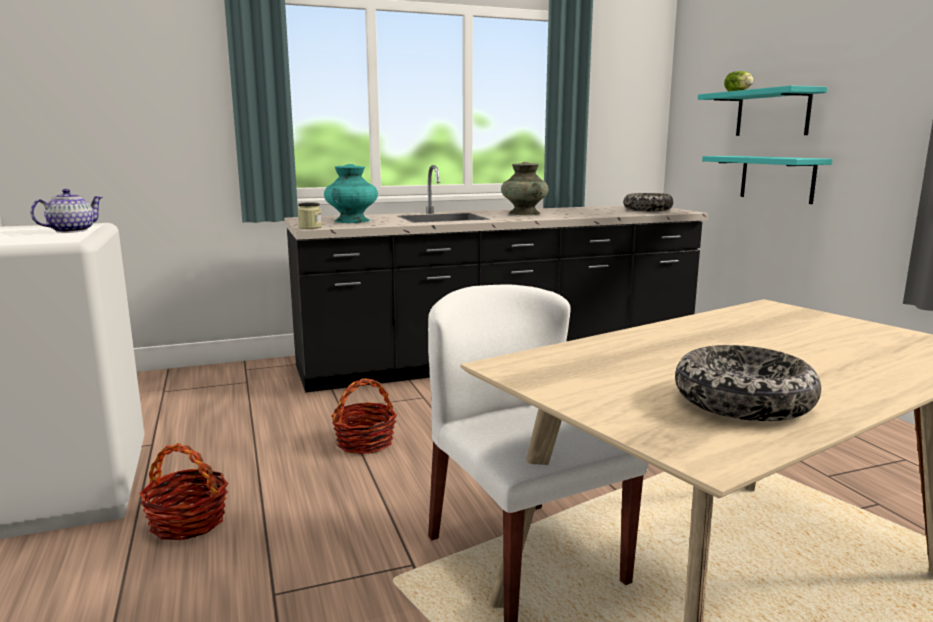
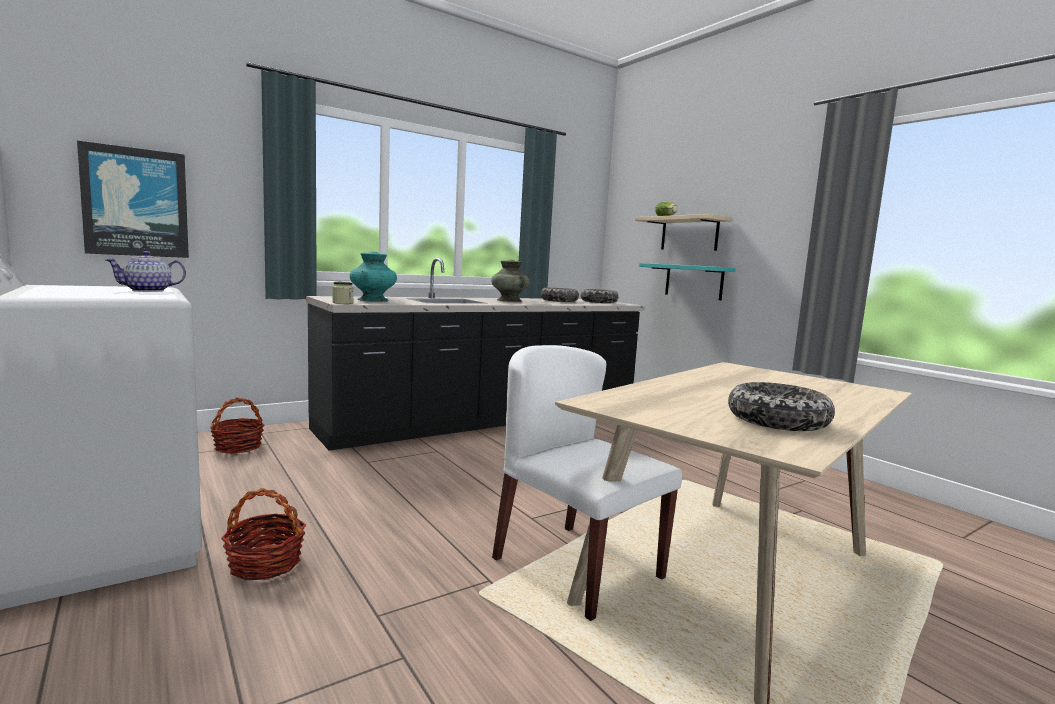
camera: 15 degrees left, 5 degrees down
(71, 231) = (148, 291): teapot -> teapot turned 150 degrees counterclockwise
(106, 125) = (136, 202): none -> picture
(365, 442) = (403, 488): basket -> basket (238, 447)
(593, 210) = (559, 301): none -> bowl
(772, 113) = (689, 234): turquoise shelf -> beige shelf

